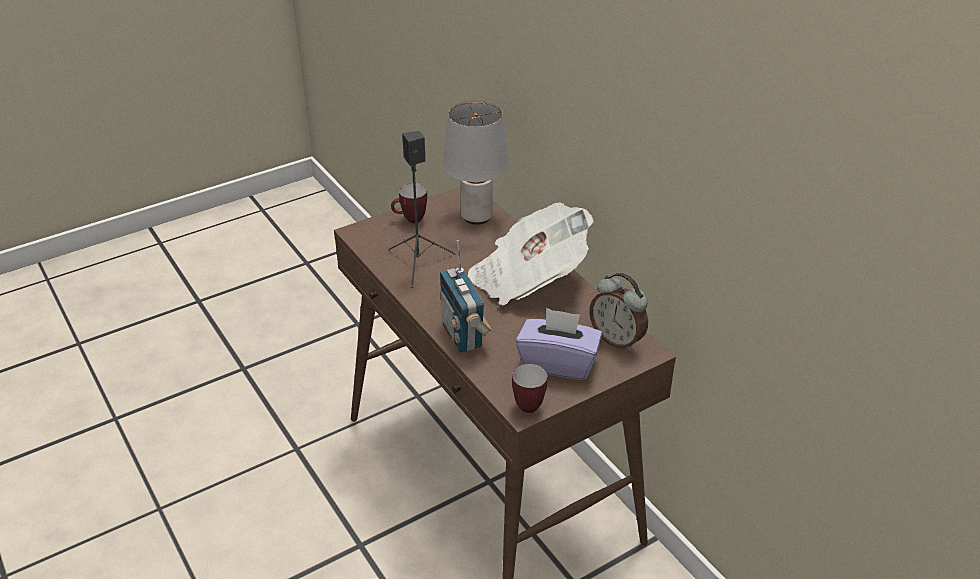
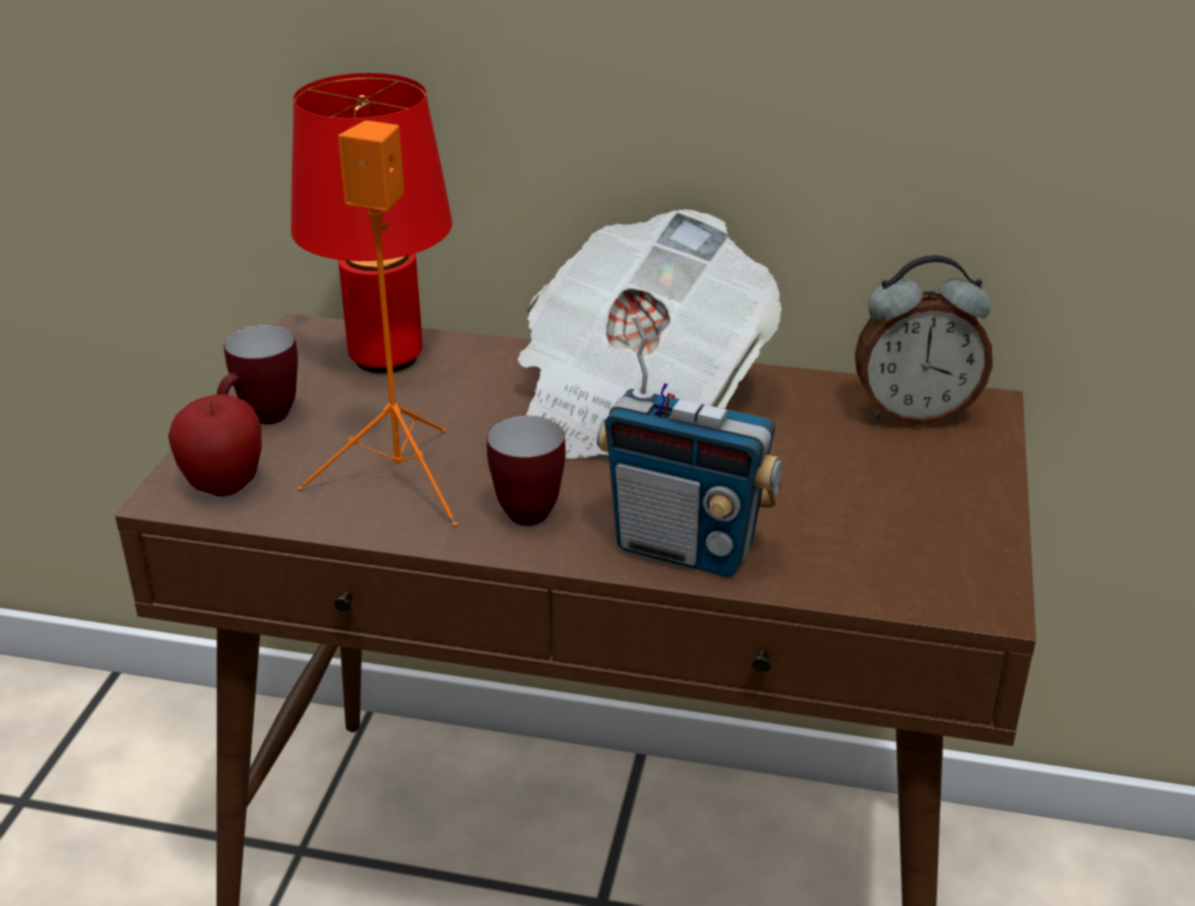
camera: 45 degrees left, 5 degrees down
(371, 237) = (224, 486): none -> apple
(418, 264) = (402, 481): black speaker -> orange speaker
(475, 217) = (384, 359): grey table lamp -> red table lamp
(531, 403) = (974, 582): mug -> mug (525, 508)
(558, 363) = (900, 496): purple tissue box -> none

